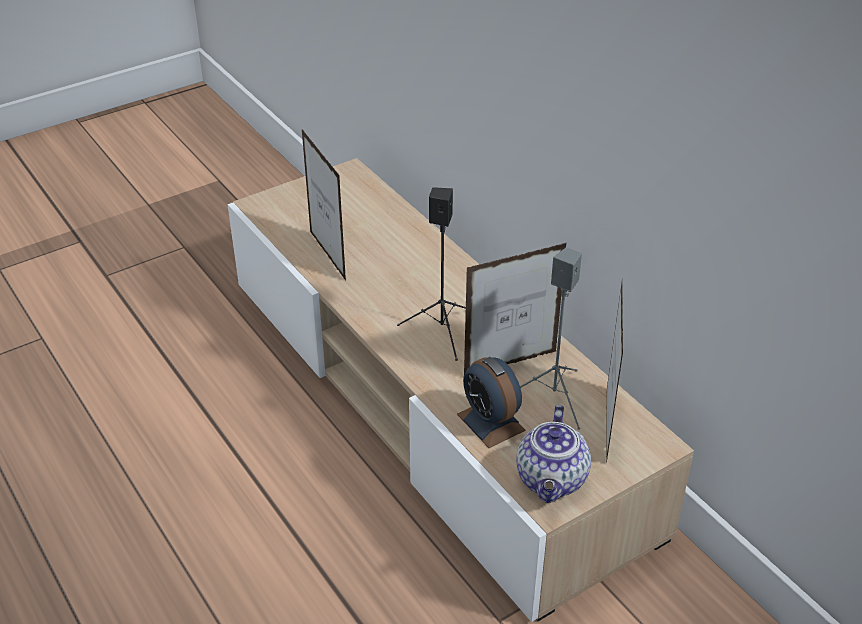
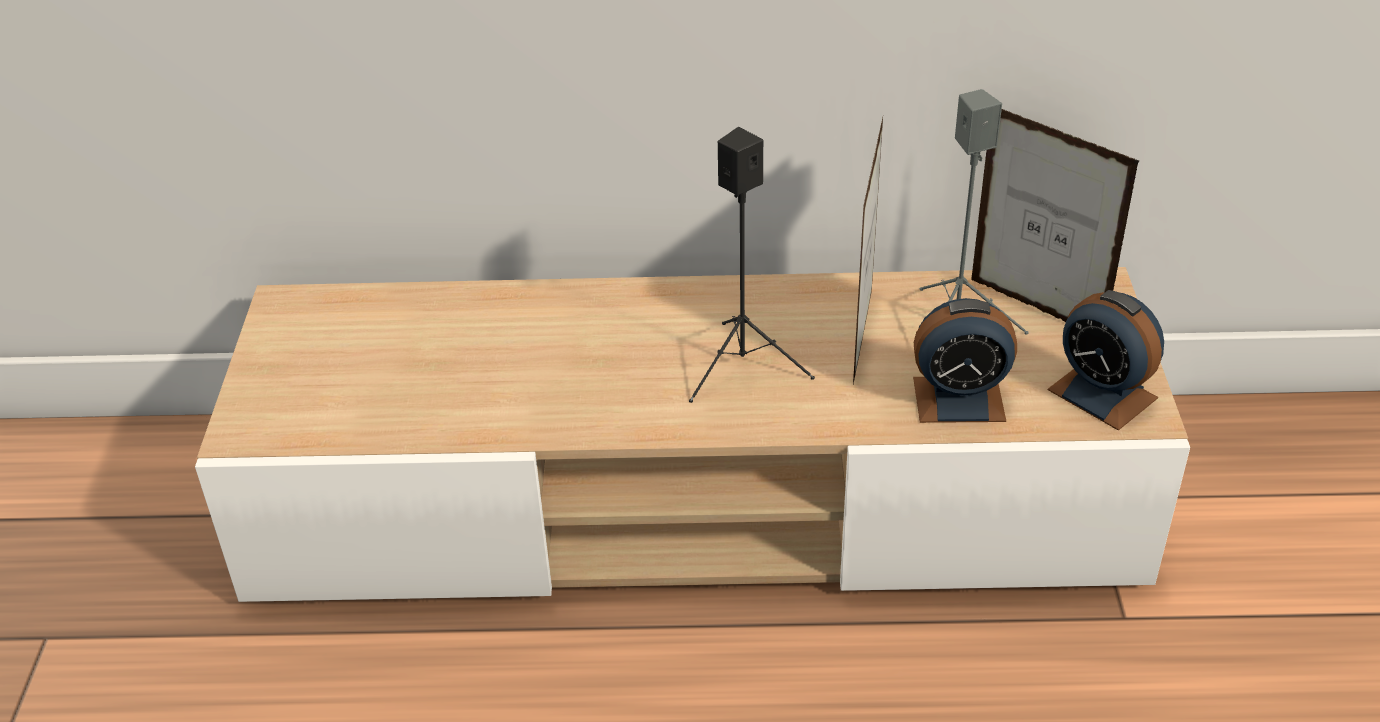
camera: 55 degrees left, 0 degrees up
(327, 256) = (461, 407): picture frame -> none
(552, 481) = (1102, 394): teapot -> alarm clock

